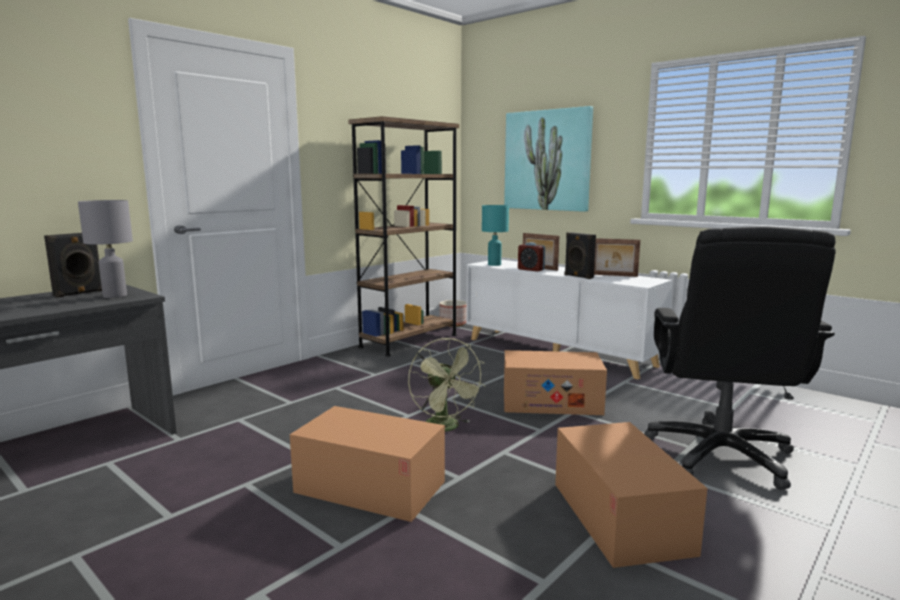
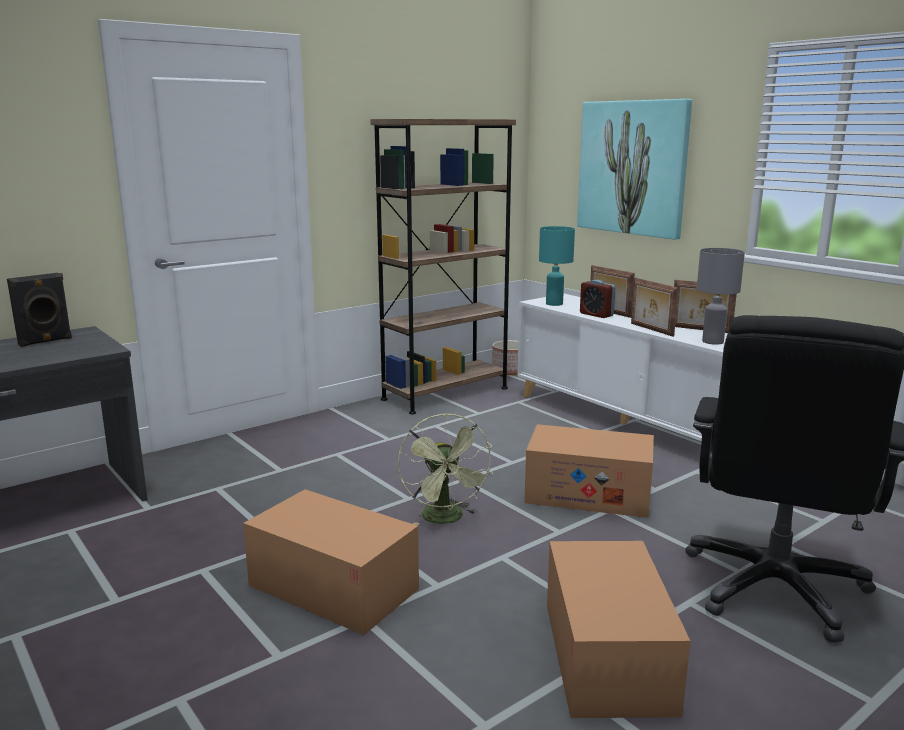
camera: 10 degrees right, 5 degrees up
(115, 295) = (80, 347): grey table lamp -> grey table lamp (713, 341)
(578, 276) = (651, 330): black speaker -> picture frame

